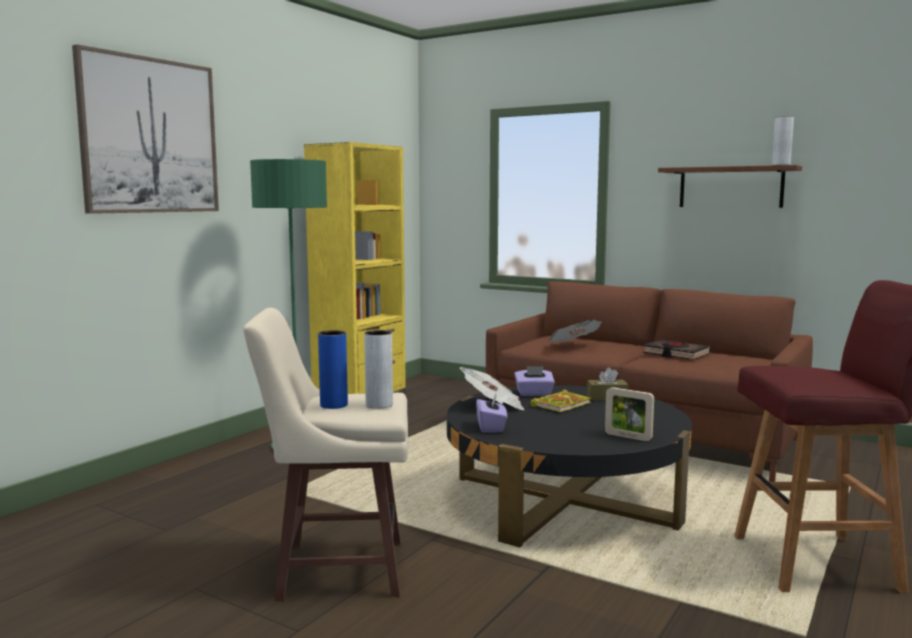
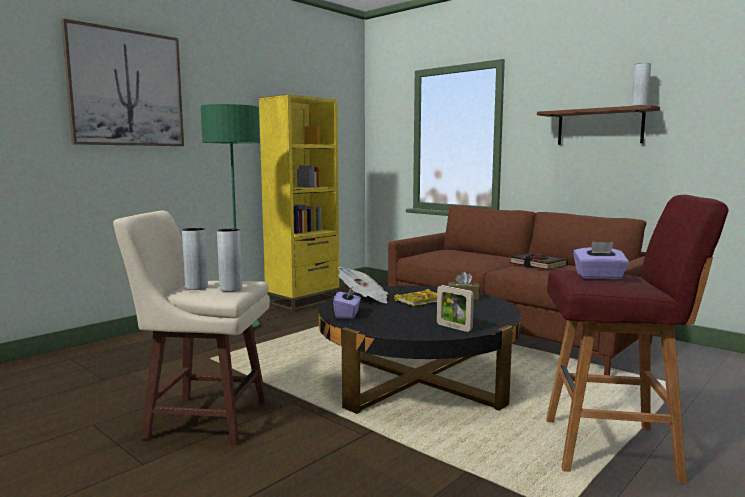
camera: 10 degrees right, 0 degrees up
(334, 405) = (196, 287): blue vase -> grey vase
(534, 394) = (405, 291): purple tissue box -> purple tissue box (599, 277)
(573, 346) = (457, 256): newspaper -> none

